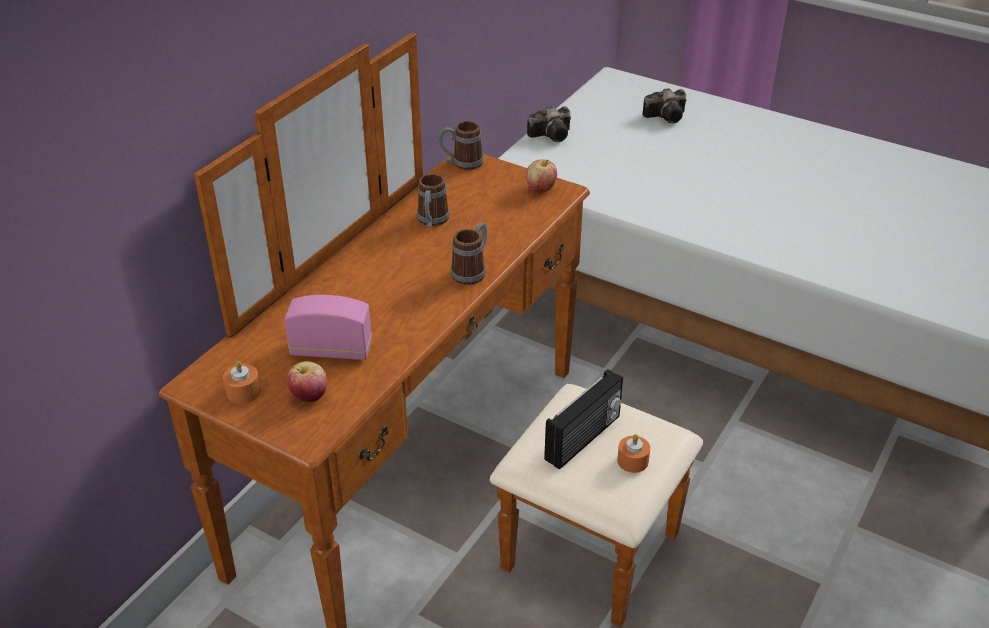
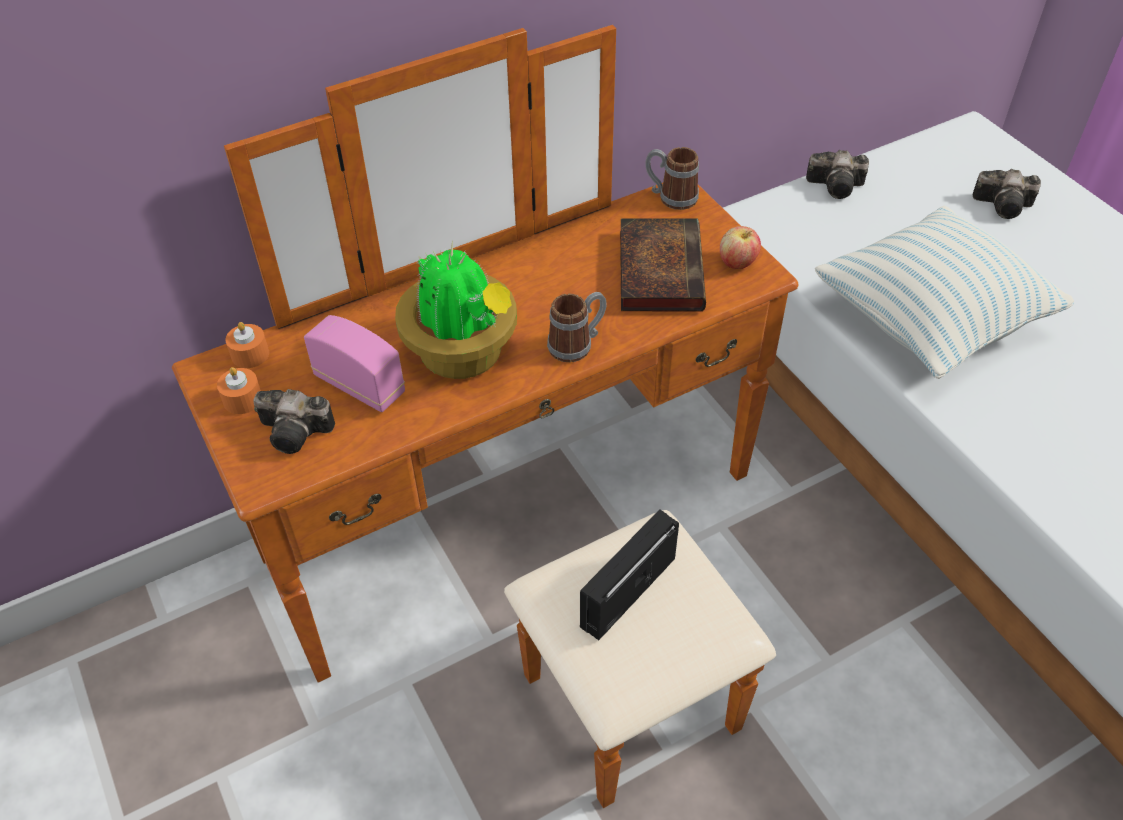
camera: 30 degrees right, 10 degrees up
(309, 396) = (298, 432): apple -> camera
(394, 305) = (463, 355): none -> potted plant
(432, 221) = (581, 262): mug -> none
(490, 208) = (659, 269): none -> book
(584, 439) = (626, 591): radio -> radio turned 150 degrees clockwise
(632, 461) = (661, 645): orange candle -> orange candle (250, 354)
(673, 196) = (929, 323): none -> pillow

